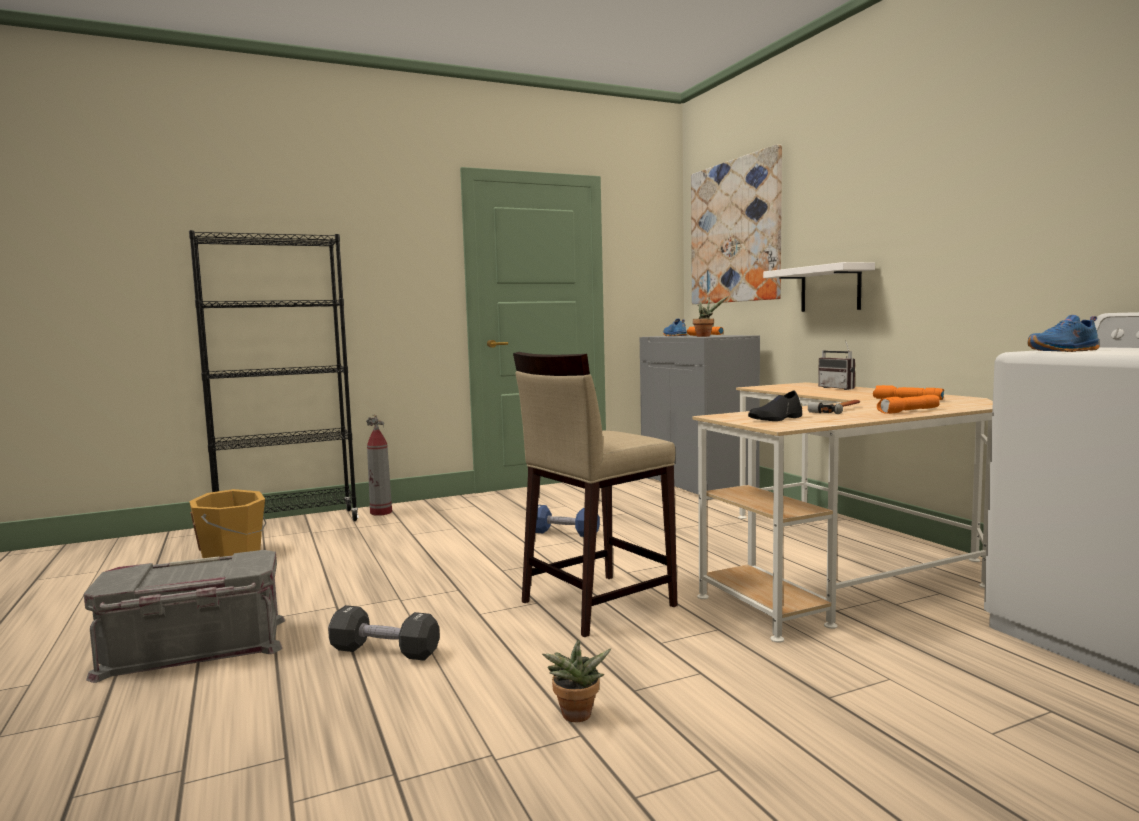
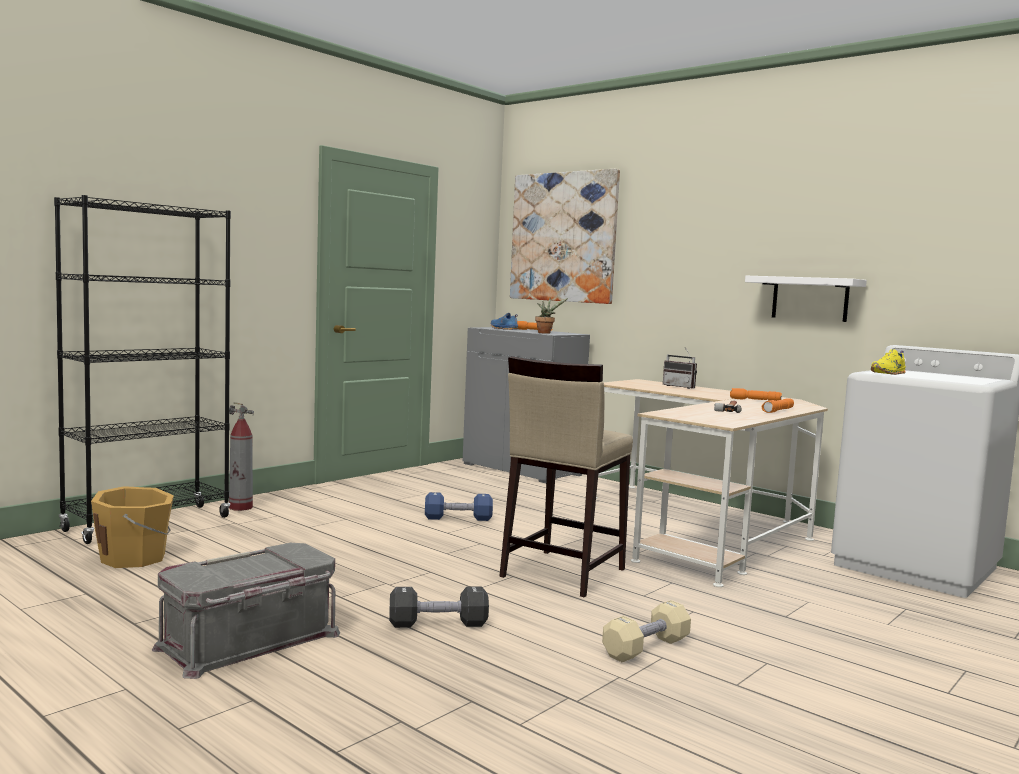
camera: 25 degrees left, 0 degrees up
(576, 717) = (646, 648): potted plant -> beige dumbbell
(776, 419) = (706, 417): black shoe -> none
(830, 289) = (663, 301): white shelf -> white shelf (810, 299)
(1064, 351) = (889, 373): blue shoe -> yellow shoe

